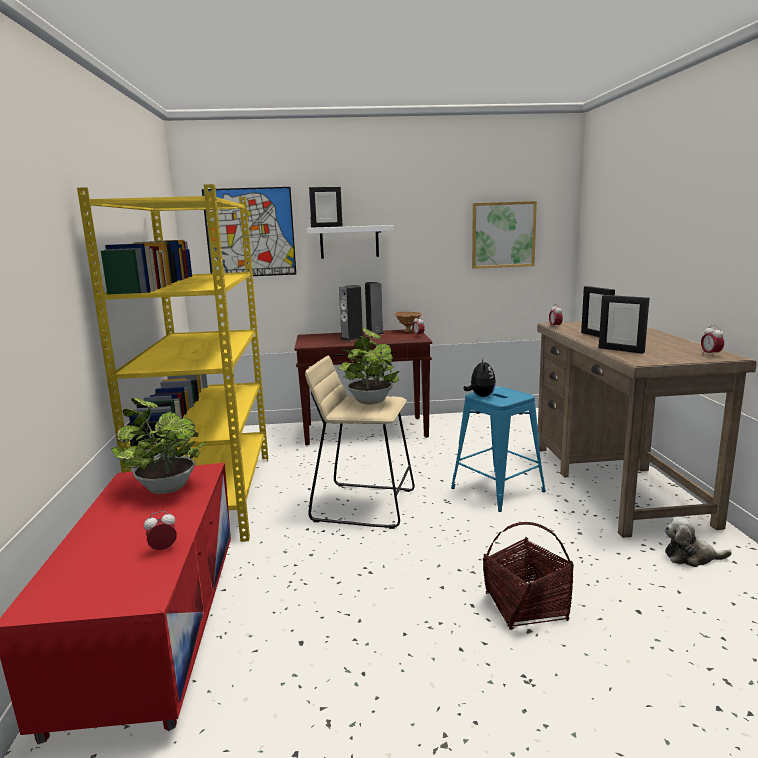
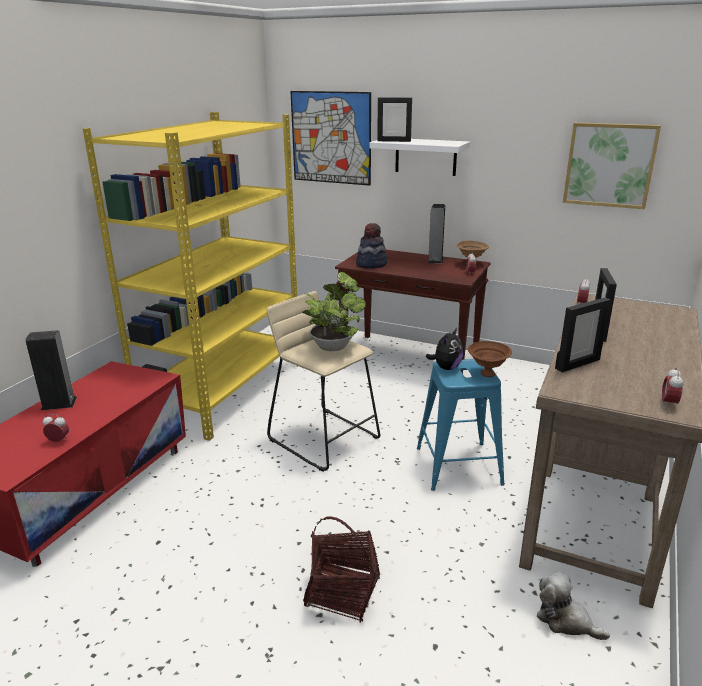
camera: 30 degrees right, 10 degrees up
(164, 487) = (119, 385): potted plant -> none
(325, 342) = (371, 264): none -> hat
(352, 338) = (403, 263): speaker -> speaker (59, 403)
(517, 393) = (487, 374): none -> brown bowl
(621, 350) = (577, 364): picture frame -> picture frame turned 105 degrees counterclockwise

